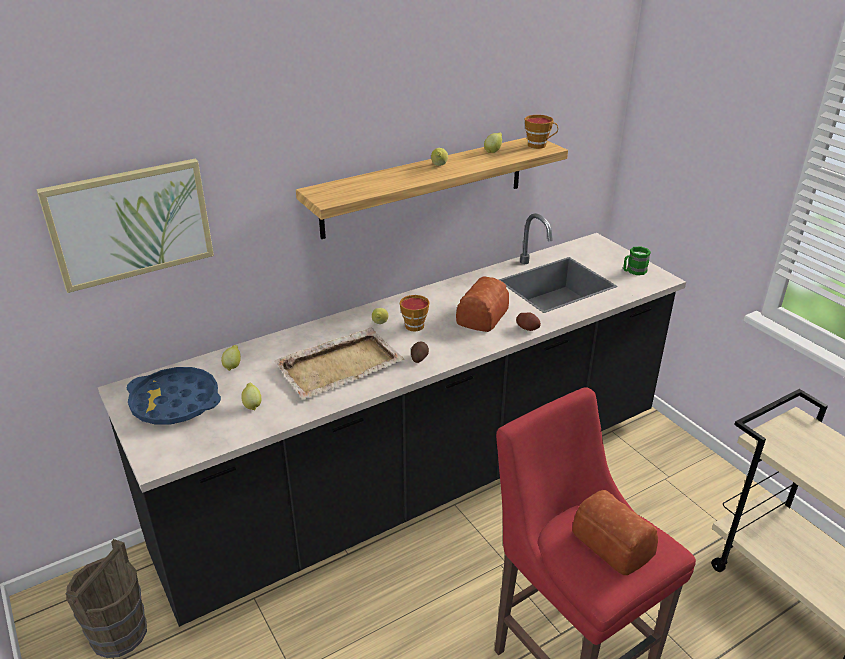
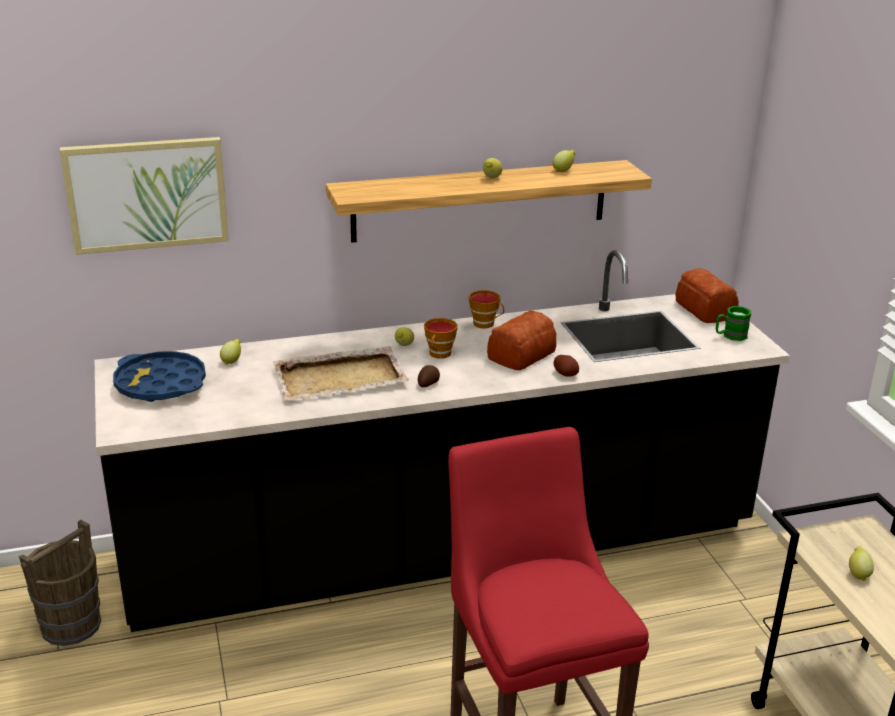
camera: 15 degrees right, 5 degrees down
(252, 405) = (233, 398): lemon -> lemon (858, 574)
(539, 145) = (621, 170): cup -> cup (486, 324)
(613, 544) = (557, 598): bread -> bread (704, 310)

